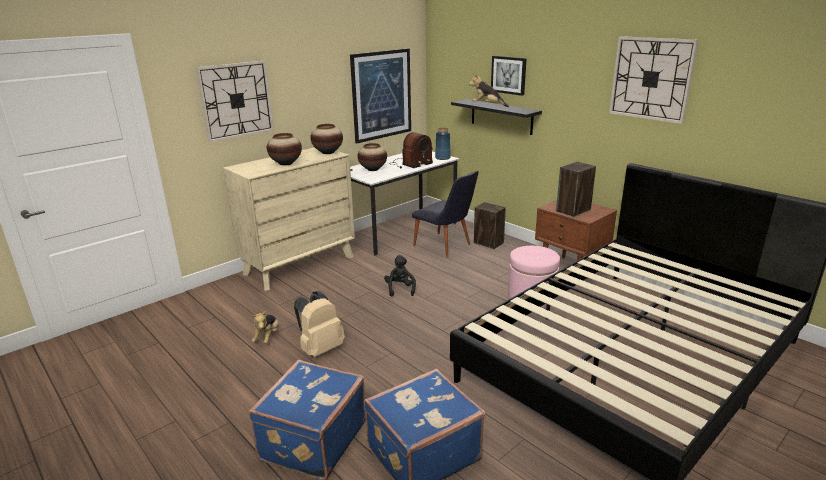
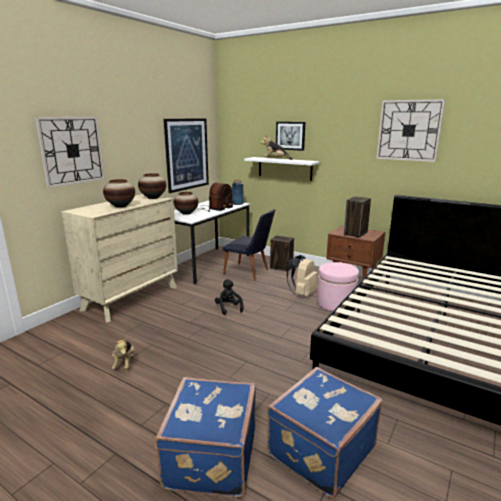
camera: 15 degrees left, 5 degrees down
(320, 349) = (180, 367): beige backpack -> beige backpack (302, 294)
(501, 116) = (284, 168): black shelf -> white shelf

